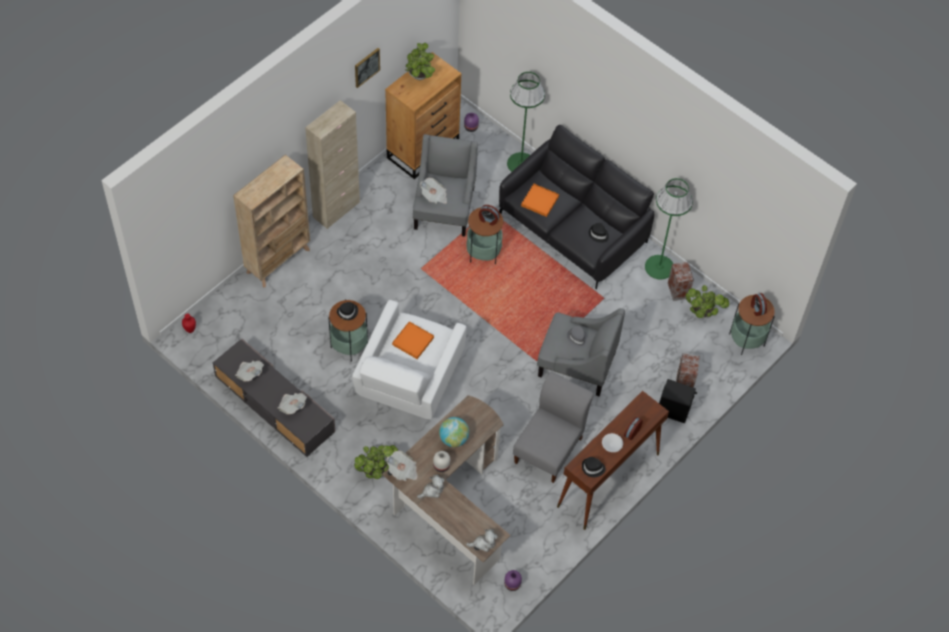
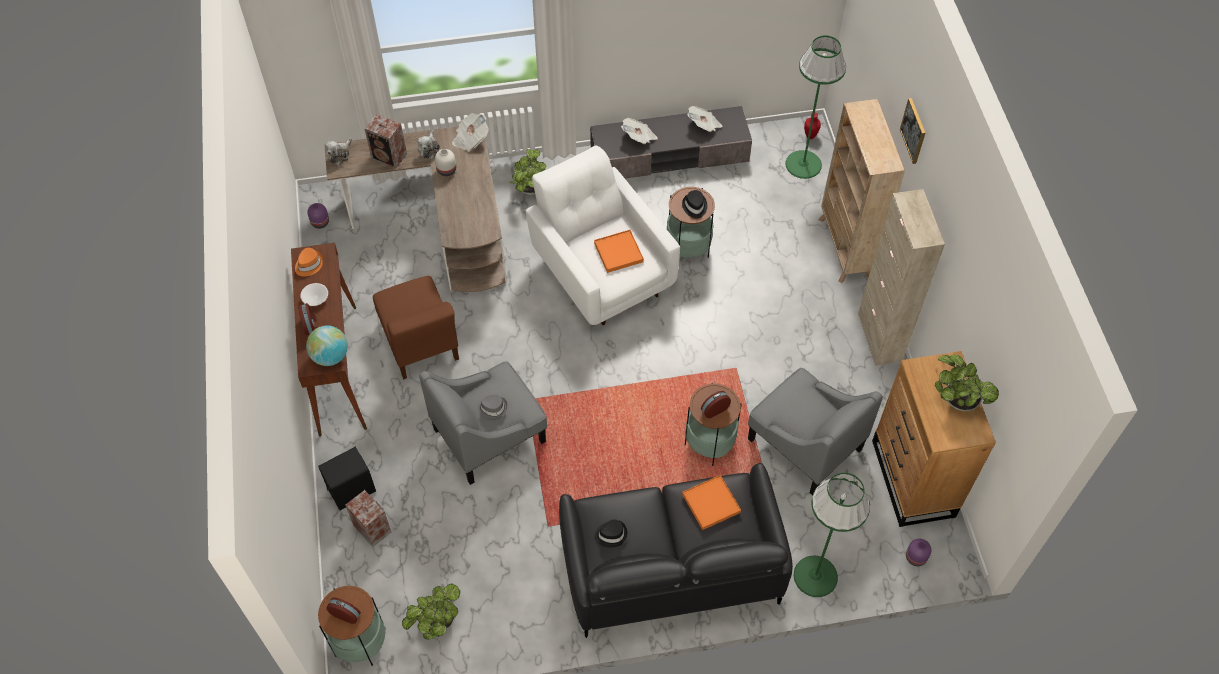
camera: 130 degrees right, 0 degrees up
(366, 67) = (975, 285): picture -> picture (913, 130)
(434, 196) = (802, 394): newspaper -> none
(453, 439) = (465, 196): globe -> globe (330, 356)
(550, 447) = (420, 343): grey chair -> brown chair
(593, 468) = (309, 264): black hat -> orange hat
(659, 267) = (539, 623): green floor lamp -> green floor lamp (803, 164)
(678, 290) = (490, 619): speaker -> speaker (389, 156)

